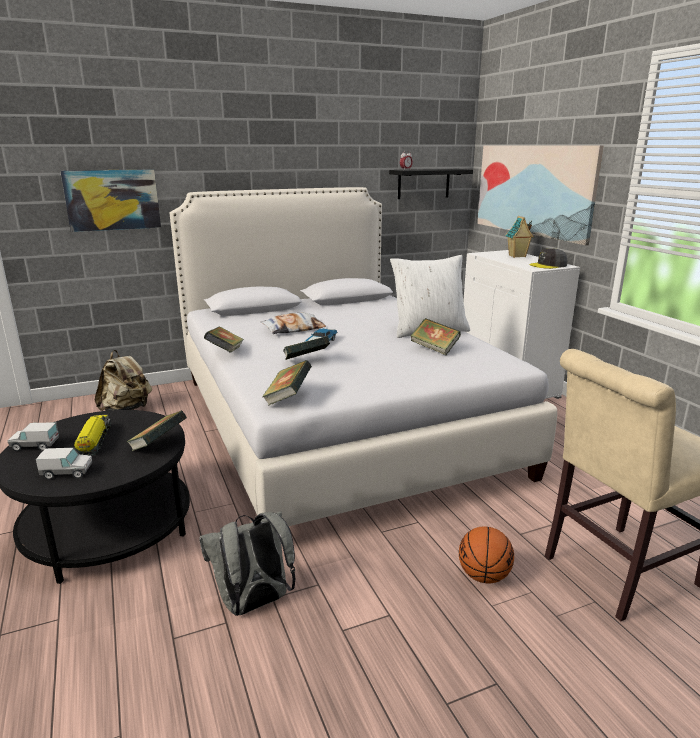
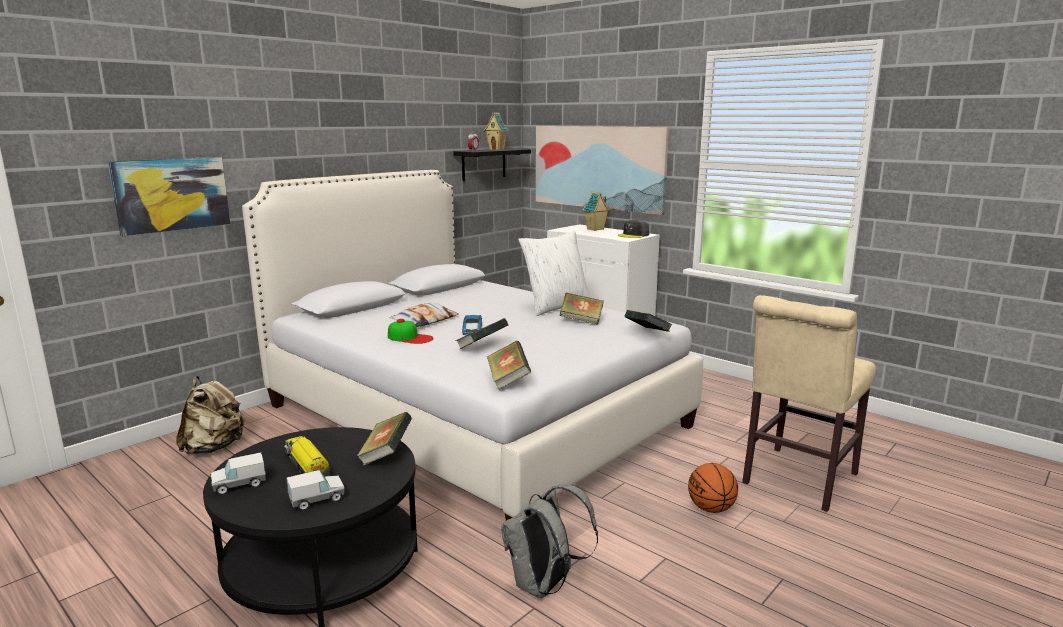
camera: 25 degrees left, 5 degrees down
(225, 352) = (384, 352): book -> book (647, 334)
(261, 342) = (410, 337): none -> cap
(436, 169) = (496, 149): none -> toy house

